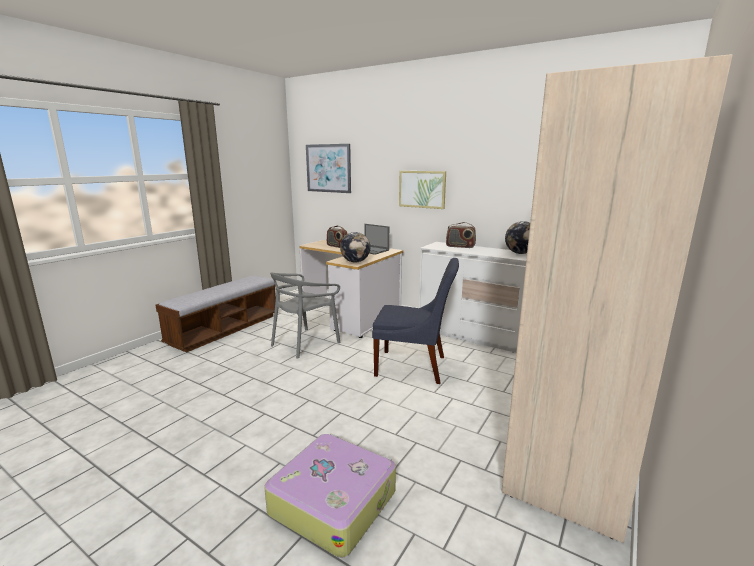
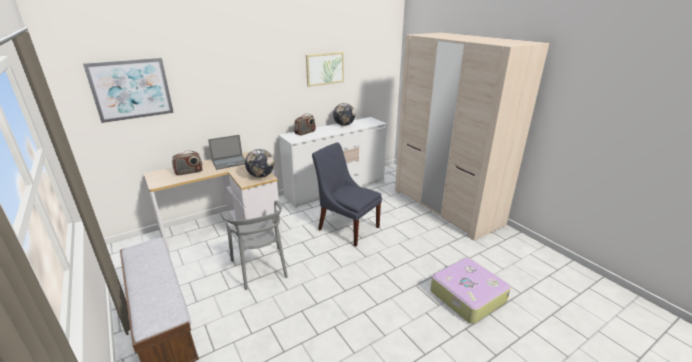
camera: 65 degrees left, 10 degrees up
(414, 367) = (347, 227): blue chair -> blue chair turned 90 degrees counterclockwise
(422, 189) = (256, 93): picture -> picture (325, 68)

